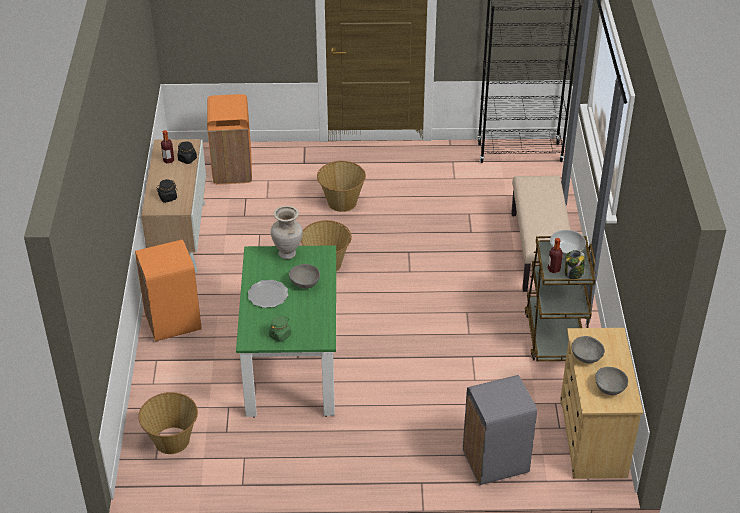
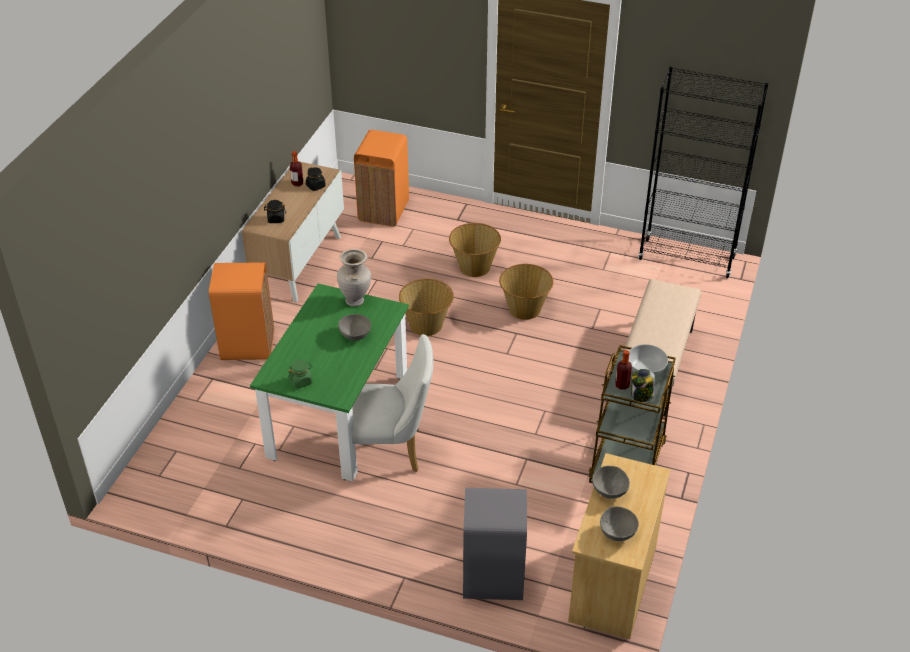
camera: 20 degrees right, 0 degrees up
(172, 441) = (183, 462): basket -> basket (524, 309)
(268, 295) = (312, 338): plate -> none
(353, 381) = (391, 451): none -> white chair

